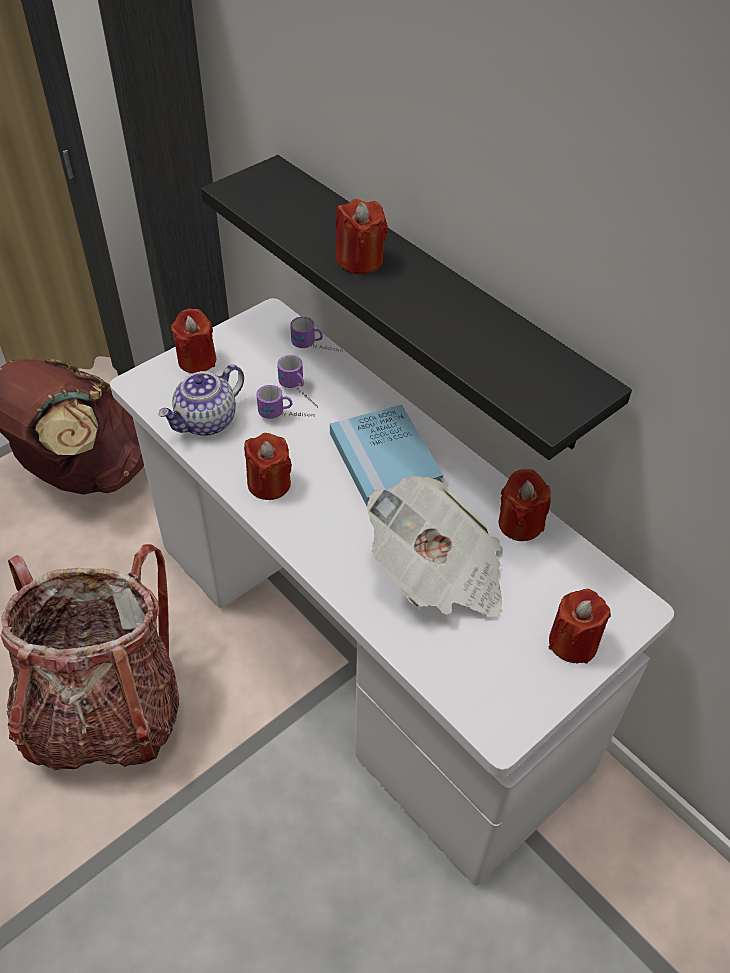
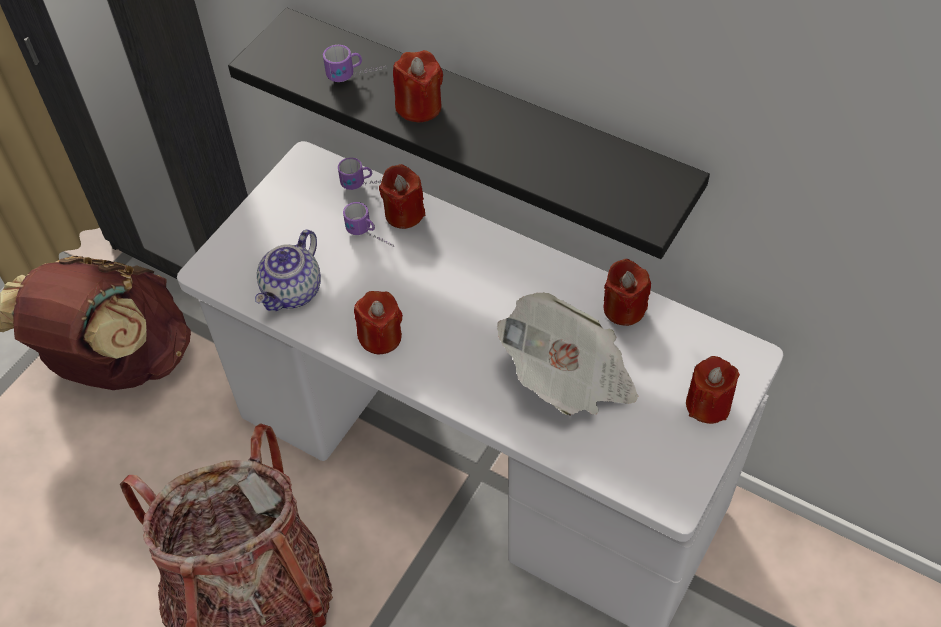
camera: 15 degrees left, 5 degrees up
(197, 360) = (254, 230): red candle -> red candle (404, 213)
(286, 416) = (368, 264): mug -> mug (357, 76)
(384, 458) = (478, 280): blue book -> none

